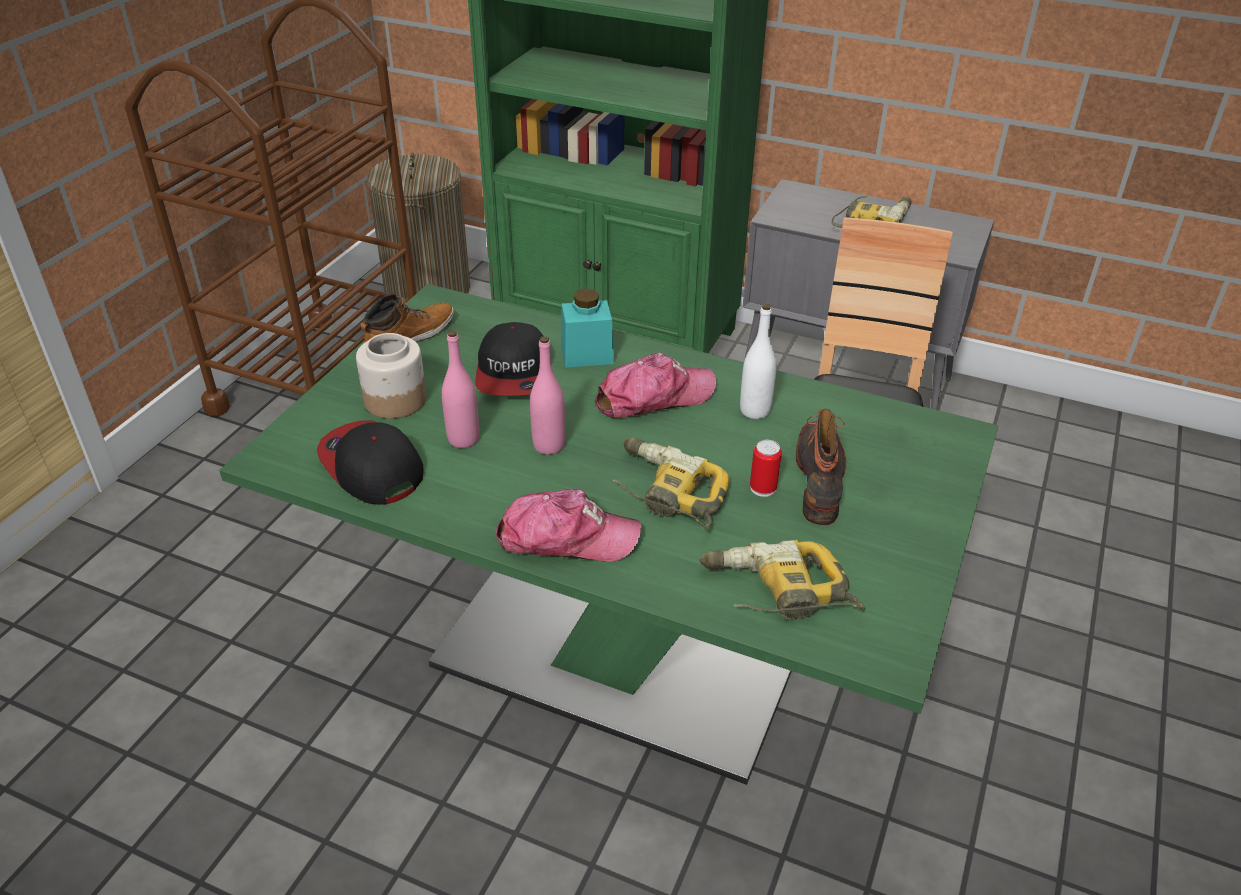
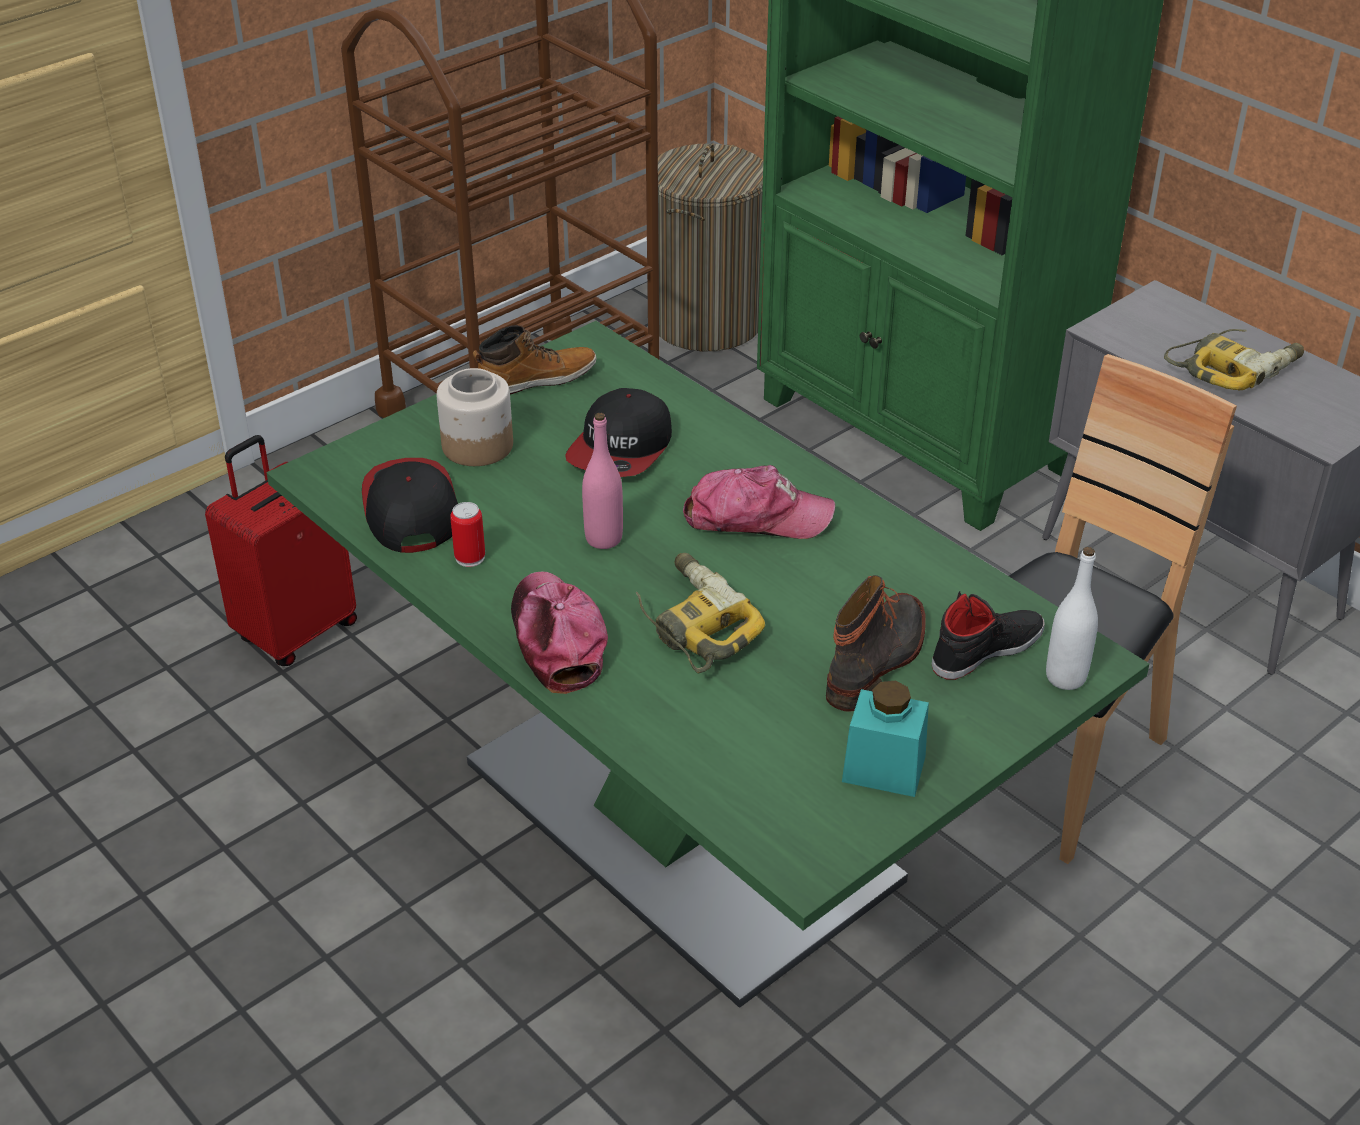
camera: 25 degrees right, 0 degrees up
(225, 604) = (295, 631): none -> red suitcase
(463, 439) = (520, 507): pink bottle -> none
(567, 537) = (556, 639): cap -> cap turned 135 degrees counterclockwise
(587, 354) = (716, 448): turquoise jar -> turquoise jar (883, 769)
(755, 410) = (861, 564): white bottle -> white bottle (1065, 677)
(763, 488) = (803, 651): can -> can (470, 557)
(777, 592) = (734, 762): power drill -> none
(887, 447) = (986, 649): none -> black shoe

